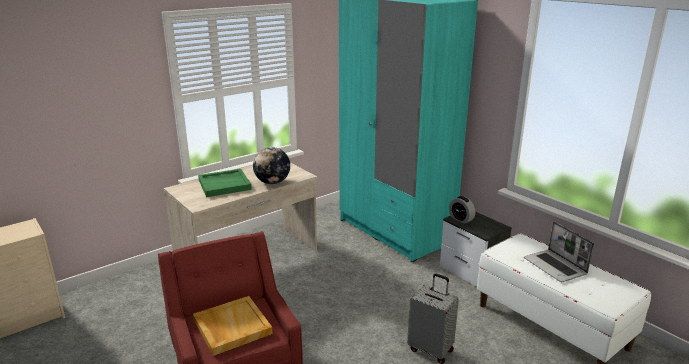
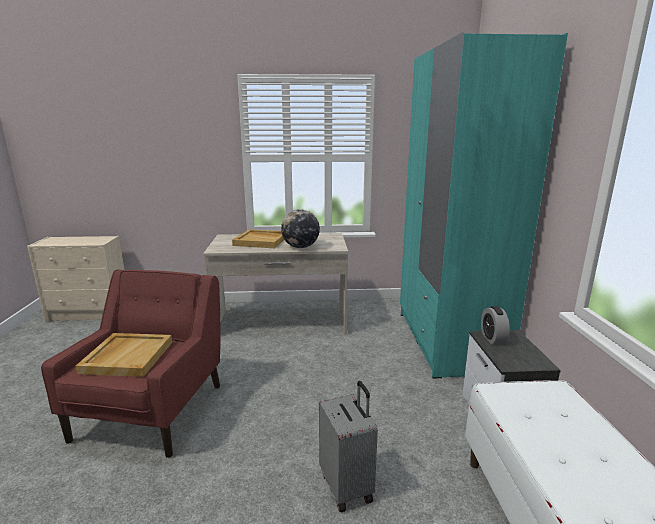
camera: 35 degrees right, 5 degrees down
(225, 184) = (261, 241): green tray -> beige tray
(555, 267) = (576, 448): laptop -> none

